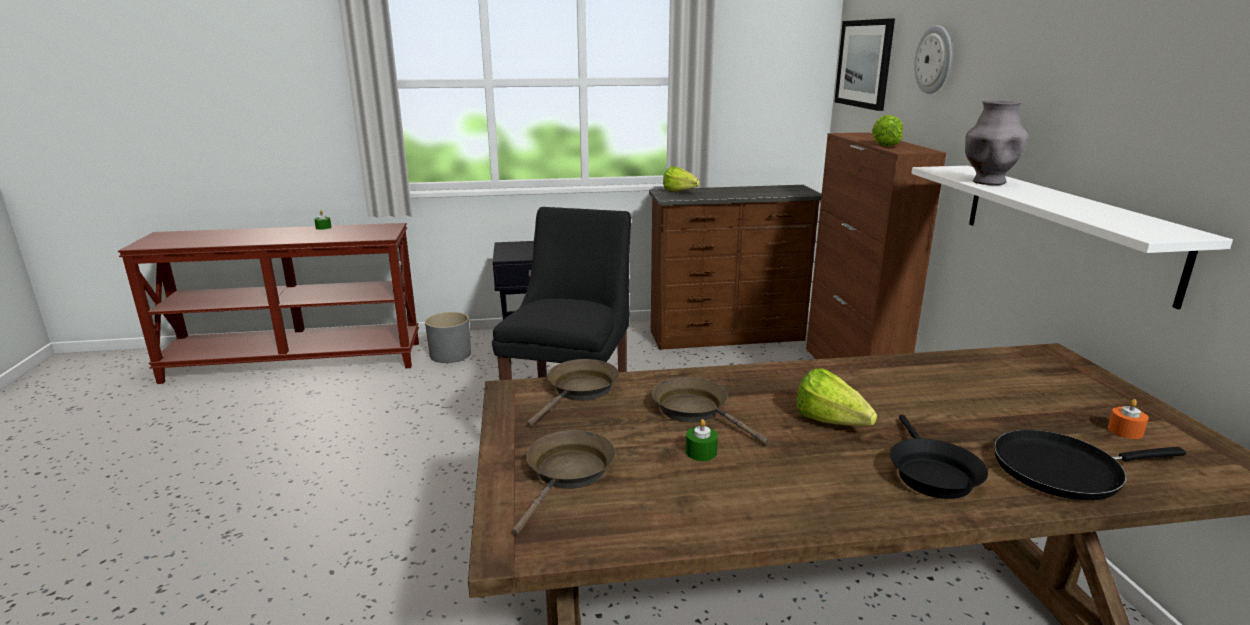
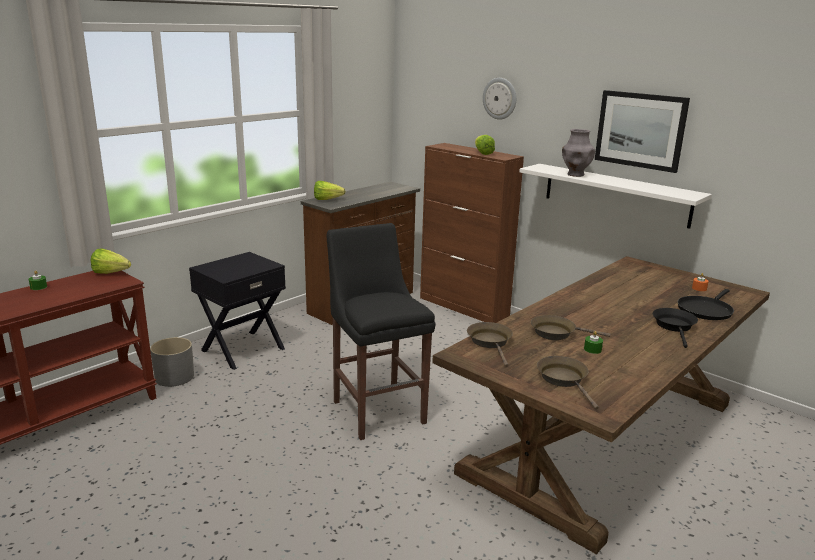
camera: 40 degrees left, 0 degrees up
(835, 425) = (616, 319): lettuce -> lettuce (113, 273)
(864, 63) = (428, 95): picture -> picture (640, 130)
(930, 473) = (674, 326): black frying pan -> black frying pan turned 135 degrees counterclockwise

